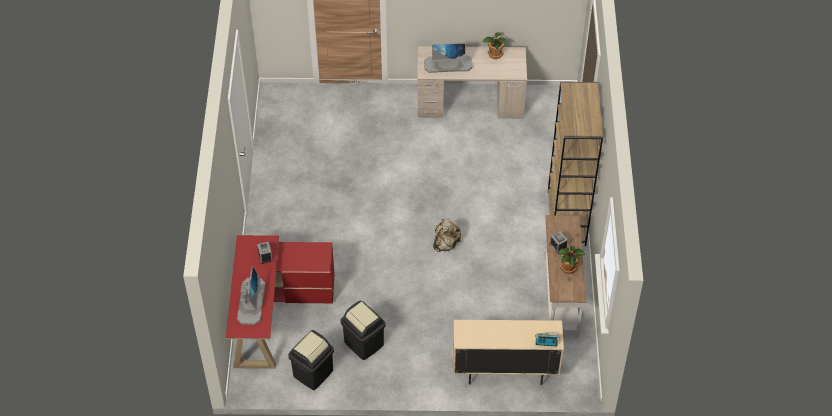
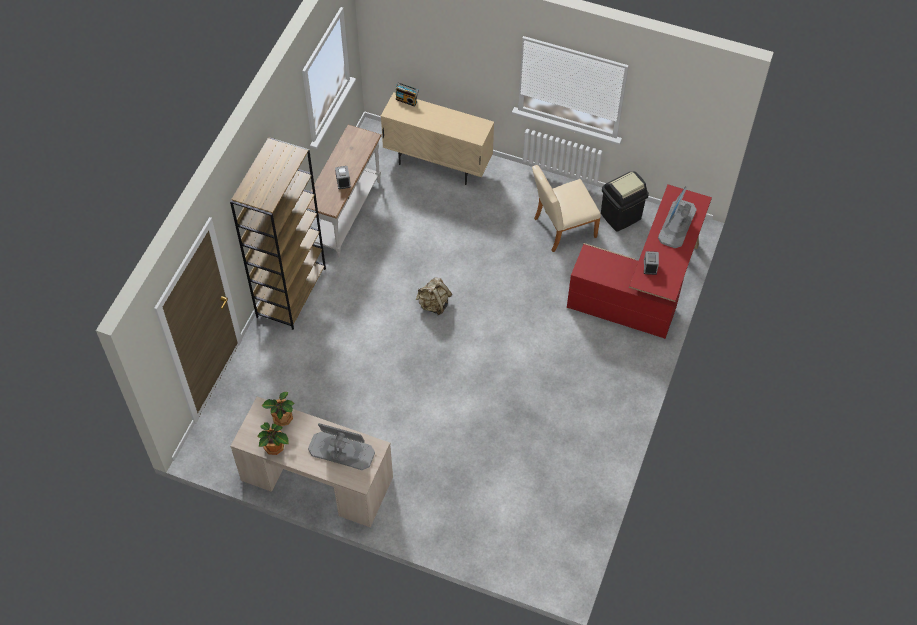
camera: 160 degrees left, 5 degrees up
(364, 343) = (561, 228): black trash can -> beige chair
(569, 268) = (345, 158): potted plant -> potted plant (282, 417)

